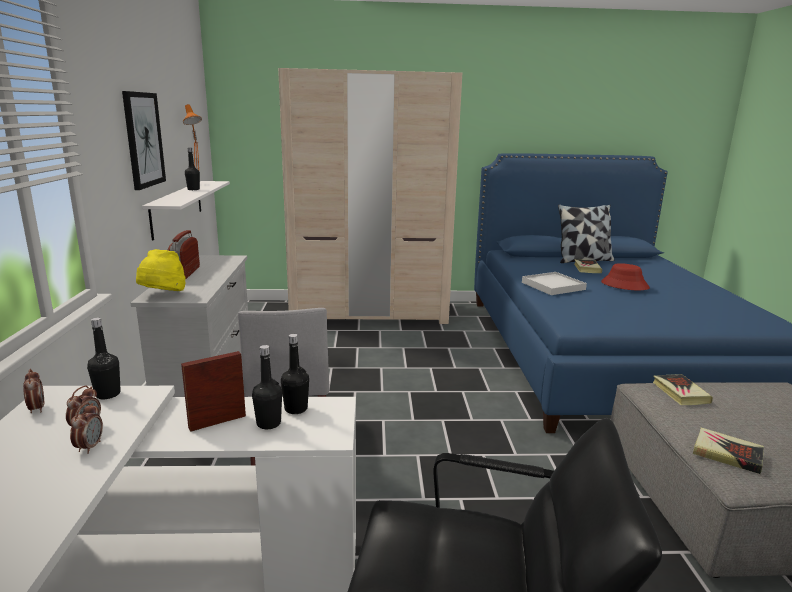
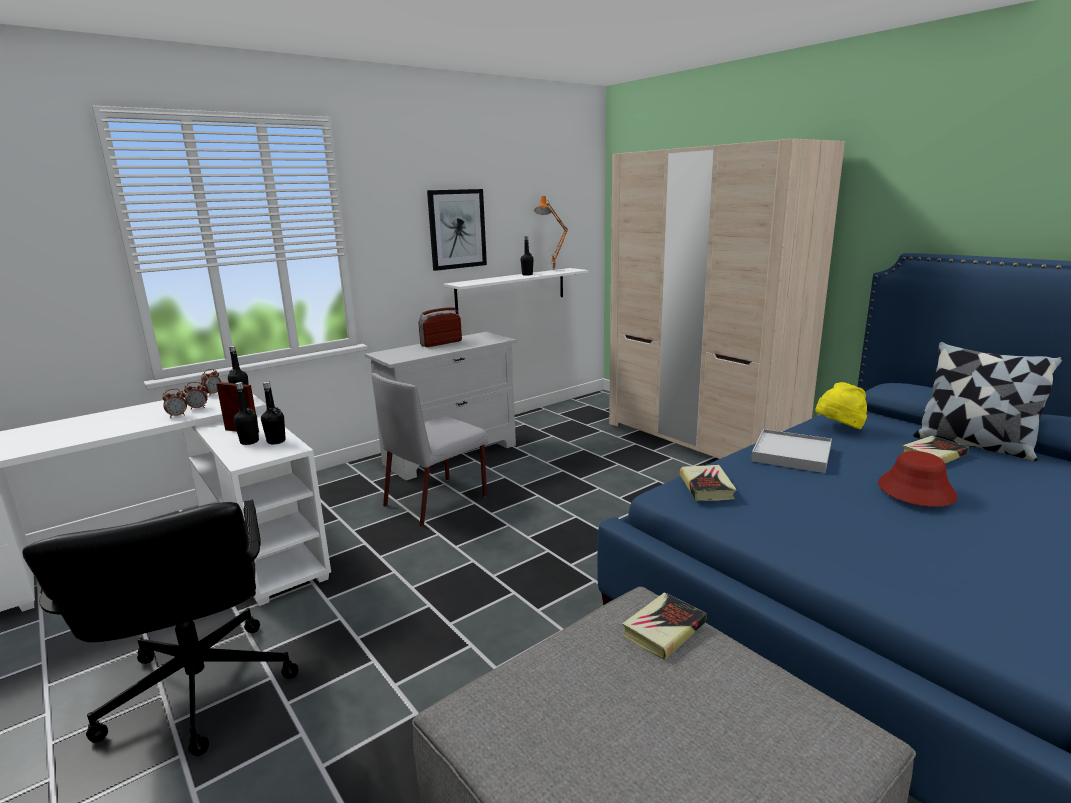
camera: 55 degrees right, 0 degrees up
(163, 295) = (387, 354): yellow hat -> yellow hat (838, 429)
(727, 454) = (520, 693): book -> book (706, 487)

